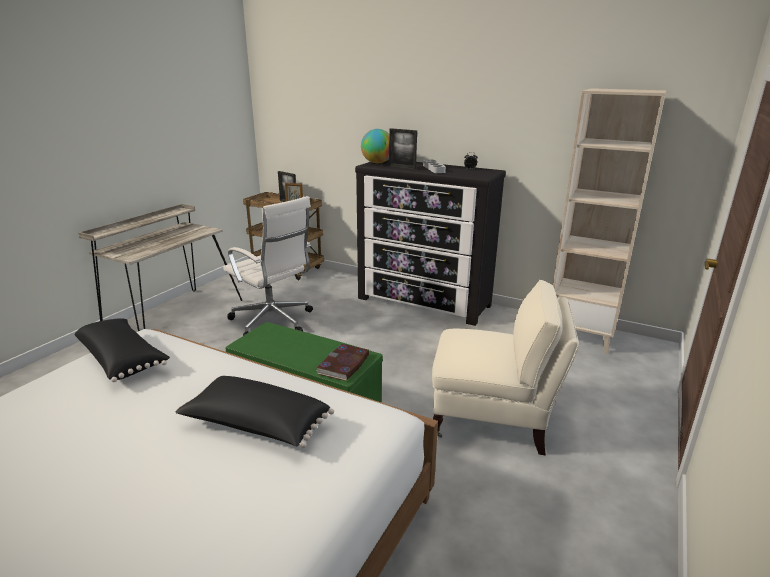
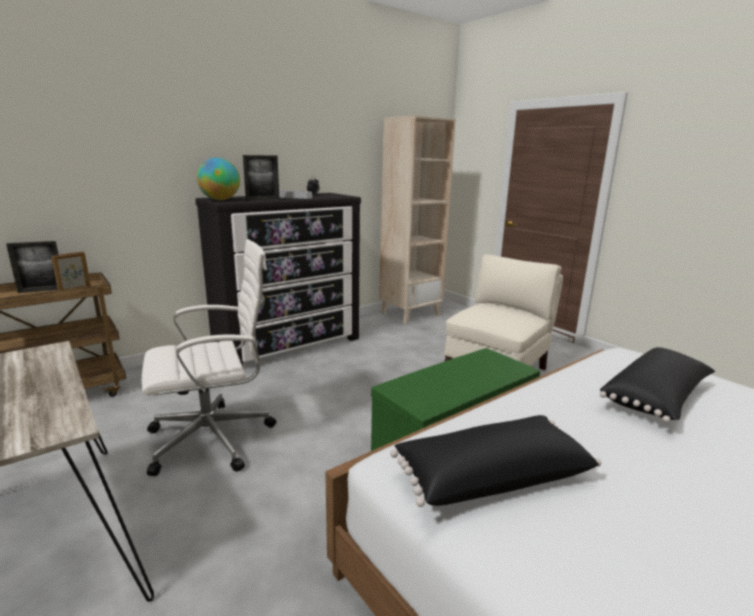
camera: 65 degrees left, 5 degrees down
(343, 364) = (501, 364): book -> none

